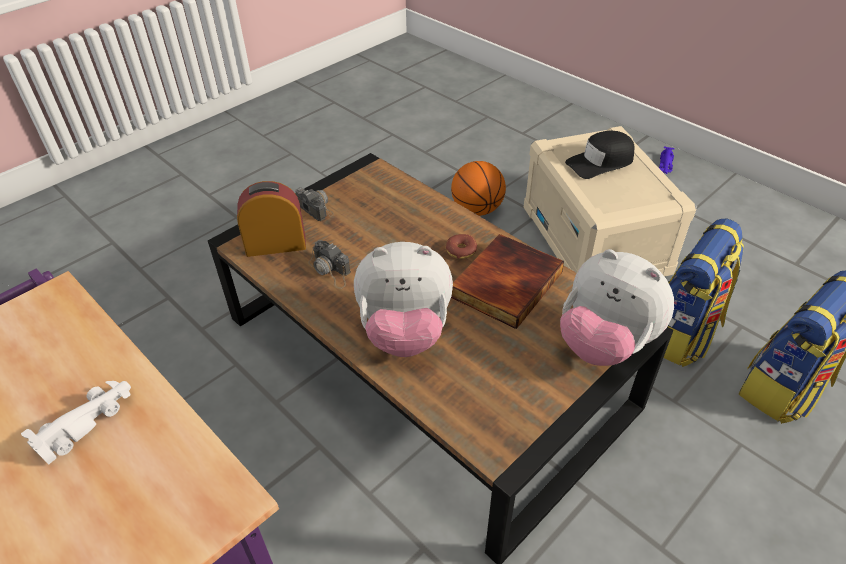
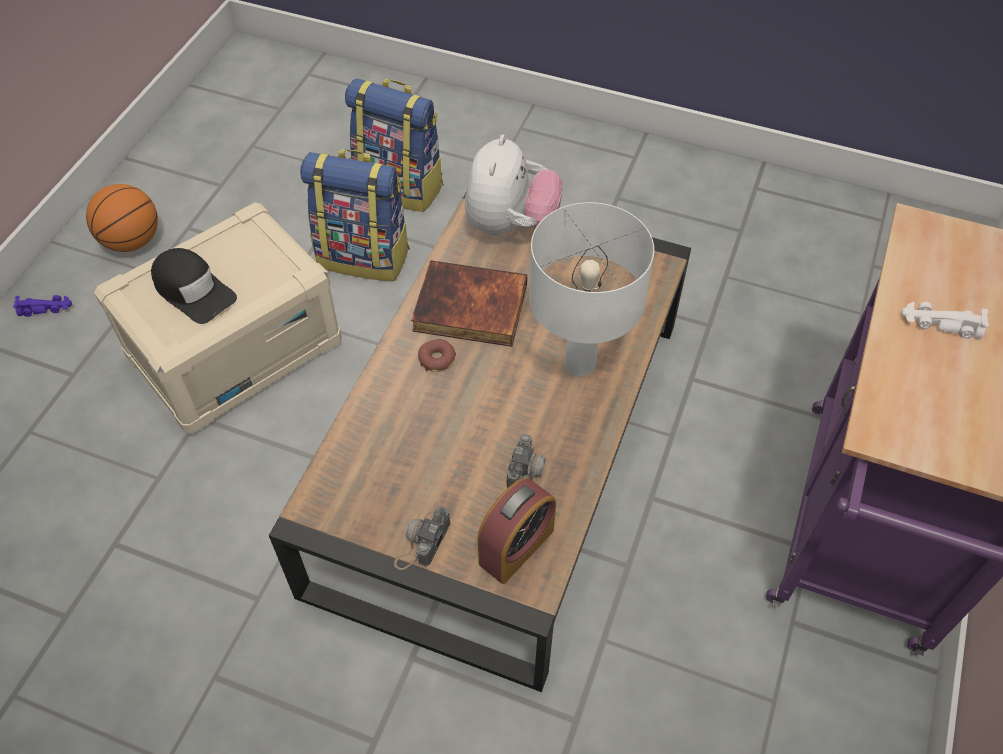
camera: 115 degrees left, 10 degrees up
(276, 245) = (516, 546): alarm clock -> alarm clock turned 105 degrees counterclockwise
(405, 333) = (579, 364): plush toy -> white table lamp
(477, 209) = (209, 489): basketball -> basketball (132, 241)

